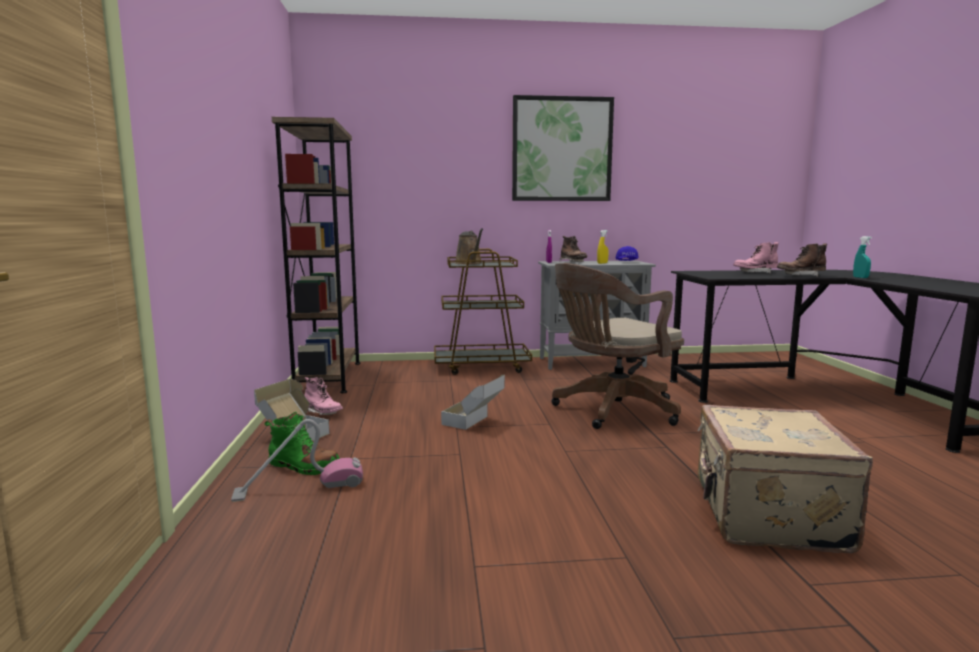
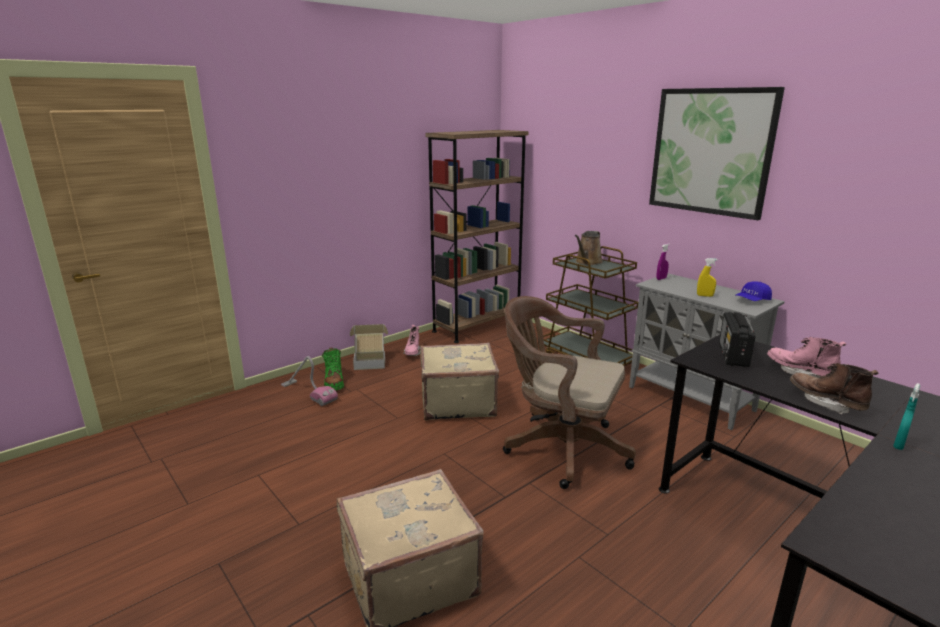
camera: 55 degrees right, 10 degrees up
(474, 422) = (457, 402): cardboard box -> beige suitcase
(573, 262) = (682, 285): brown boot -> none
(715, 274) = (733, 355): none -> radio

